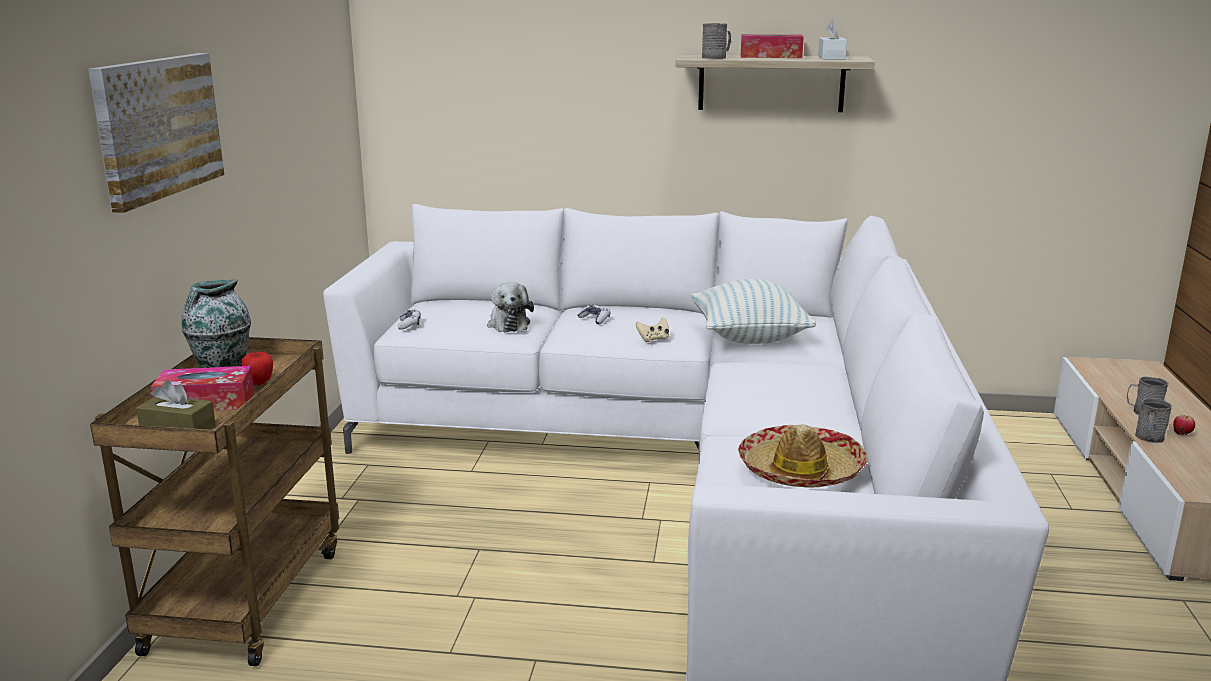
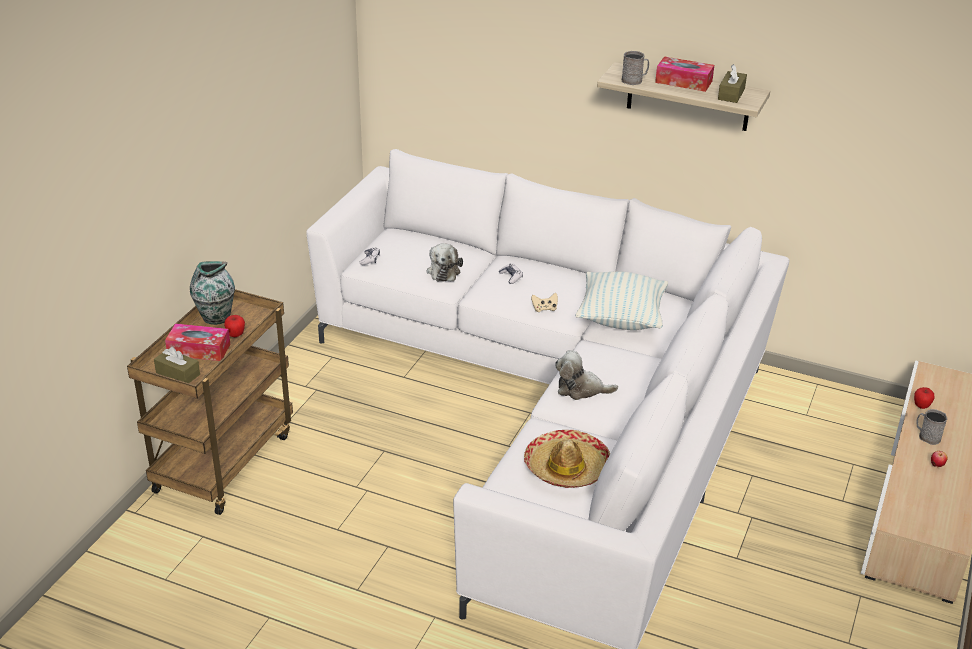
camera: 15 degrees right, 15 degrees up
(157, 127) = (179, 162): picture -> none
(753, 397) = (581, 389): none -> plush toy
(831, 58) = (731, 94): white tissue box -> brown tissue box
(1109, 389) = (921, 406): none -> apple
(1149, 438) = (905, 464): grey mug -> none

